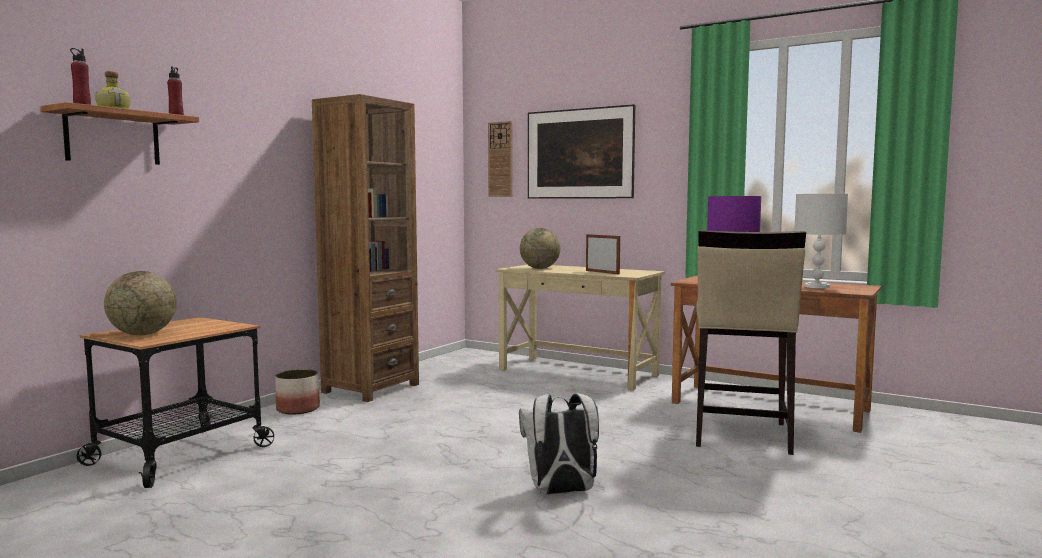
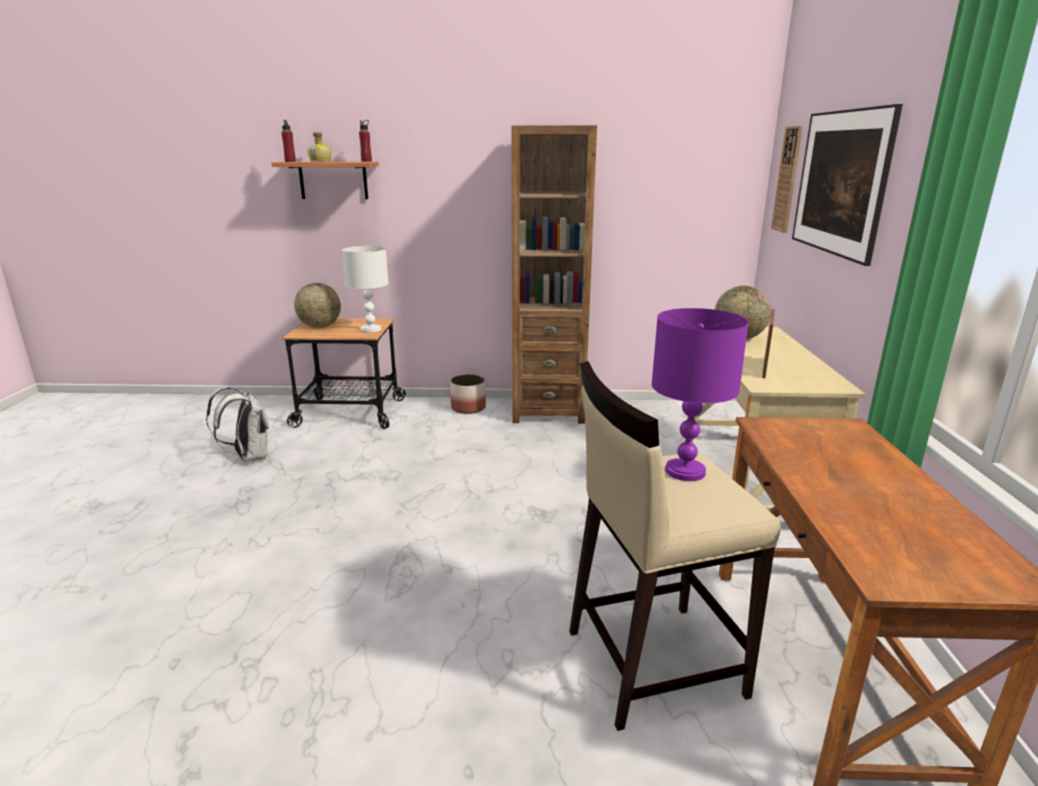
camera: 60 degrees right, 15 degrees up
(561, 492) = (369, 576): white backpack -> white backpack (249, 457)
(817, 286) = (897, 529): white table lamp -> white table lamp (371, 330)

